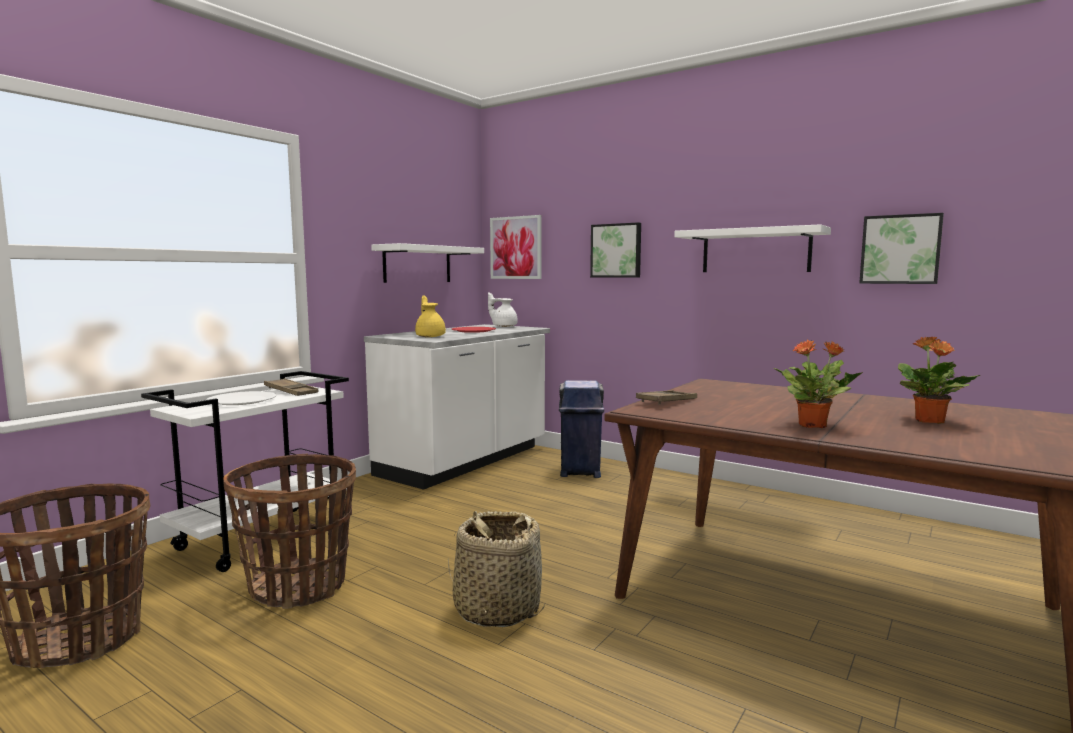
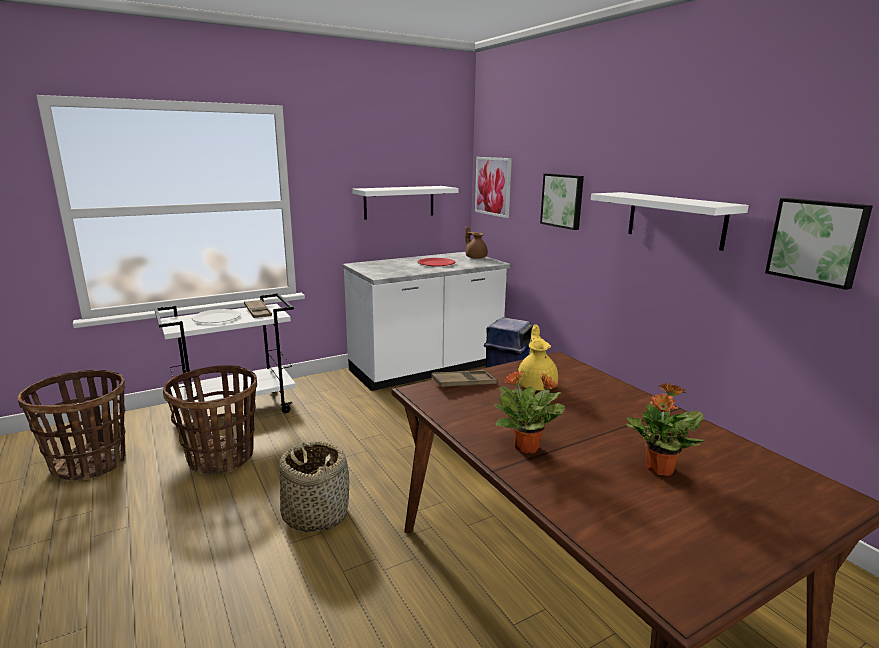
camera: 25 degrees right, 10 degrees up
(430, 336) = (386, 270): yellow teapot -> yellow teapot (537, 384)
(503, 326) = (475, 257): white teapot -> brown teapot

